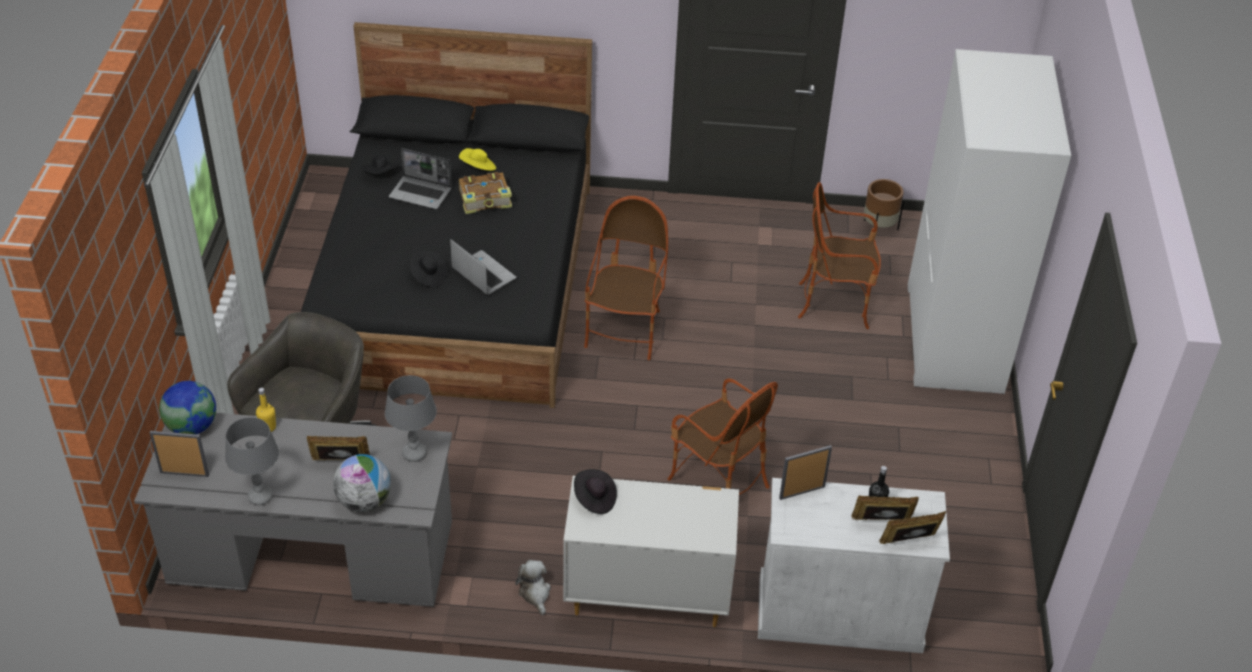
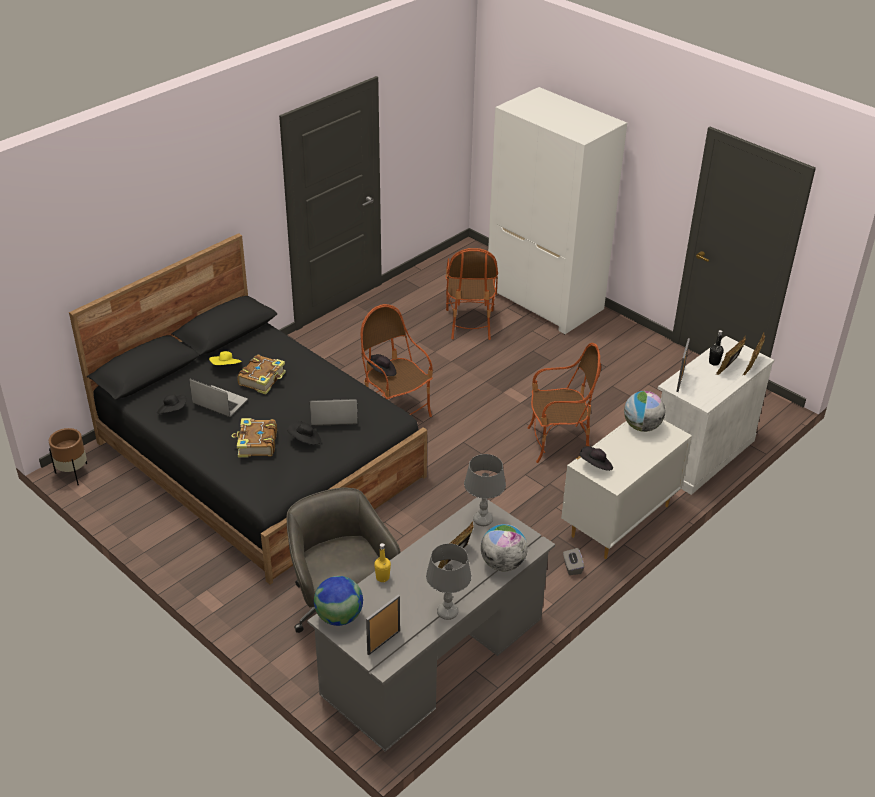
camera: 50 degrees left, 5 degrees down
(385, 248) = (256, 444): none -> book
(421, 193) = (219, 402): laptop -> laptop turned 120 degrees counterclockwise
(535, 593) = (572, 567): plush toy -> grey tissue box
(621, 275) = (382, 372): none -> black hat
(704, 504) = (642, 426): none -> globe
(835, 303) = (469, 323): armchair -> armchair turned 45 degrees counterclockwise
(878, 230) = (431, 276): brown planter -> brown planter (73, 473)

